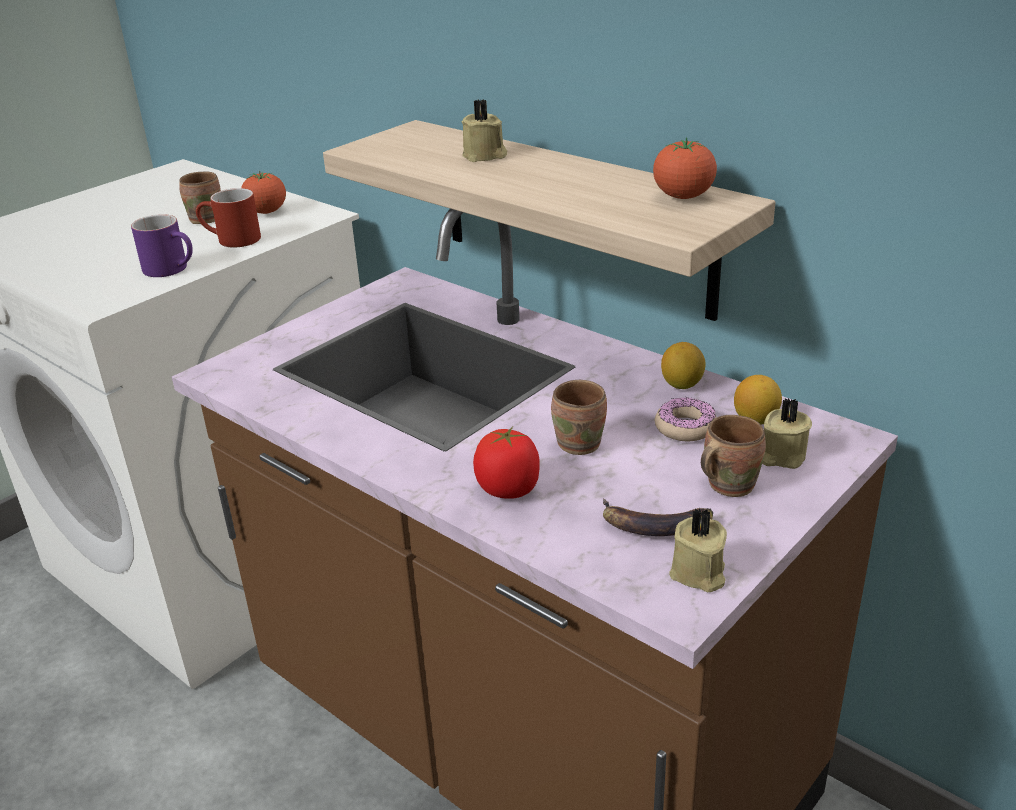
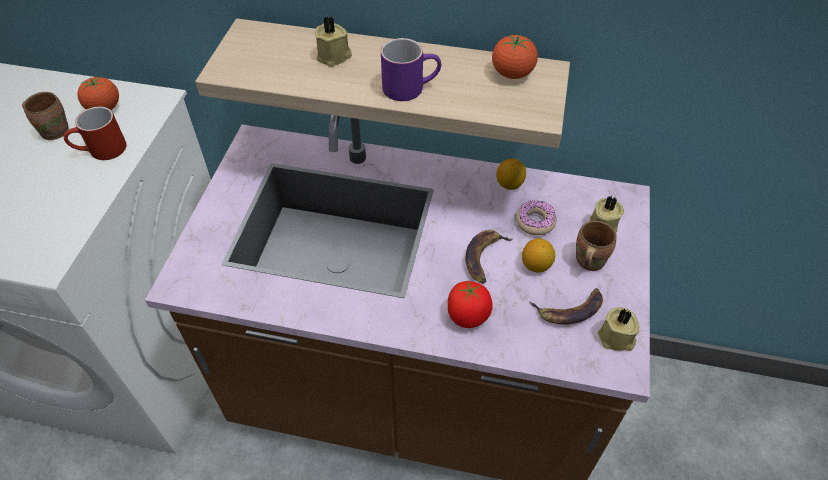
camera: 30 degrees left, 20 degrees up
(173, 269) = (78, 200): purple mug -> purple mug (410, 87)
(582, 443) = (485, 258): brown mug -> banana
(756, 419) = (570, 200): lemon -> lemon (536, 265)

